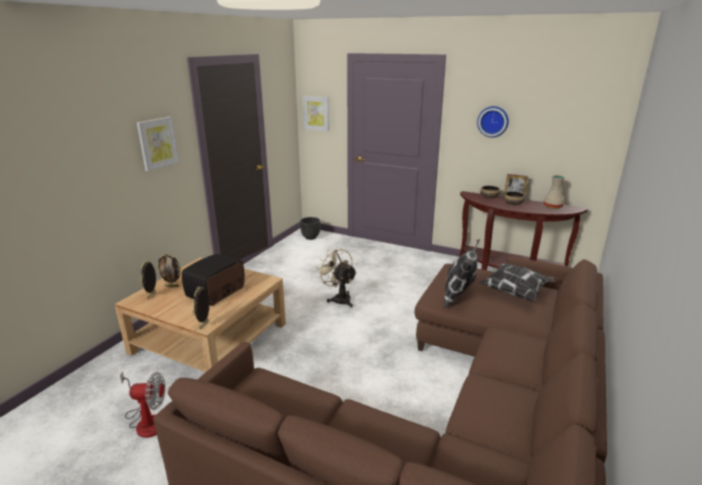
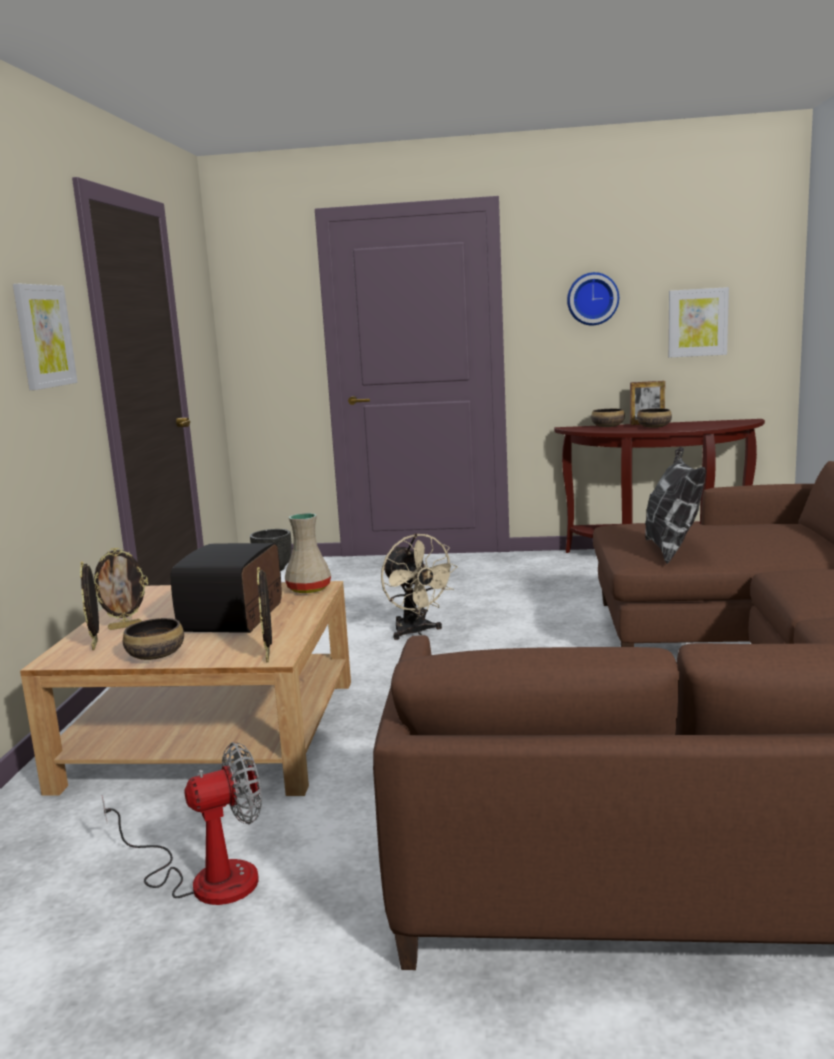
camera: 20 degrees left, 10 degrees down
(166, 310) = (156, 655): none -> bowl
(316, 113) = (258, 326): picture -> picture (697, 322)
(339, 298) = (416, 632): beige fan -> beige fan turned 150 degrees counterclockwise
(516, 292) = (750, 530): pillow -> none
(553, 207) = (715, 423): beige vase -> beige vase (309, 589)

